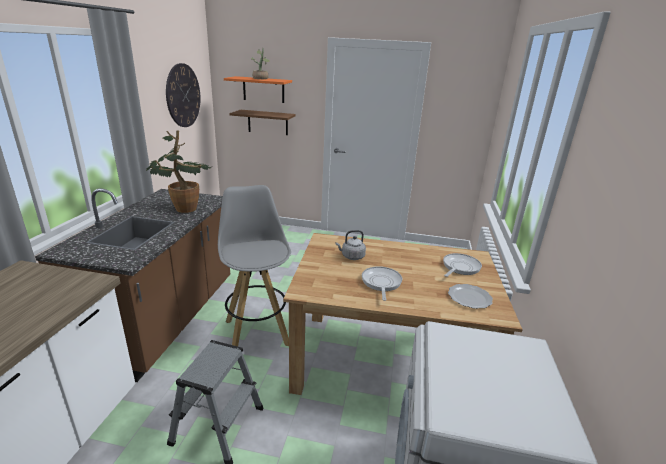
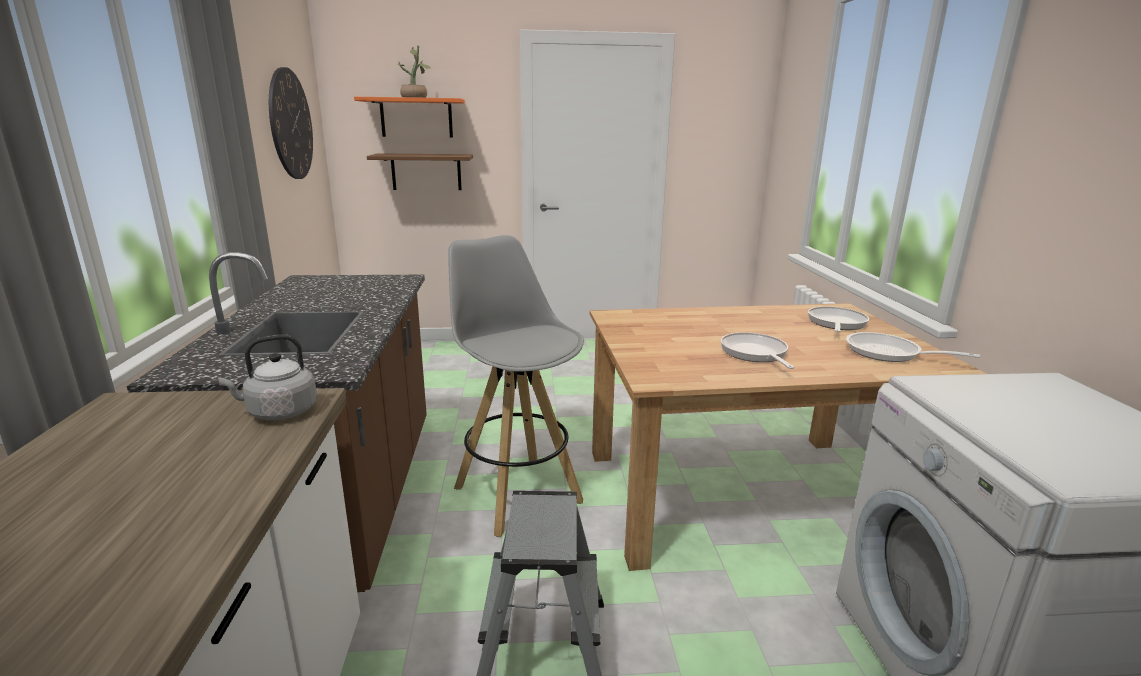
camera: 15 degrees left, 5 degrees down
(182, 207) = (358, 293): potted plant -> none
(351, 256) = (678, 330): grey kettle -> grey kettle (279, 412)
(469, 298) = (889, 353): plate -> frying pan

